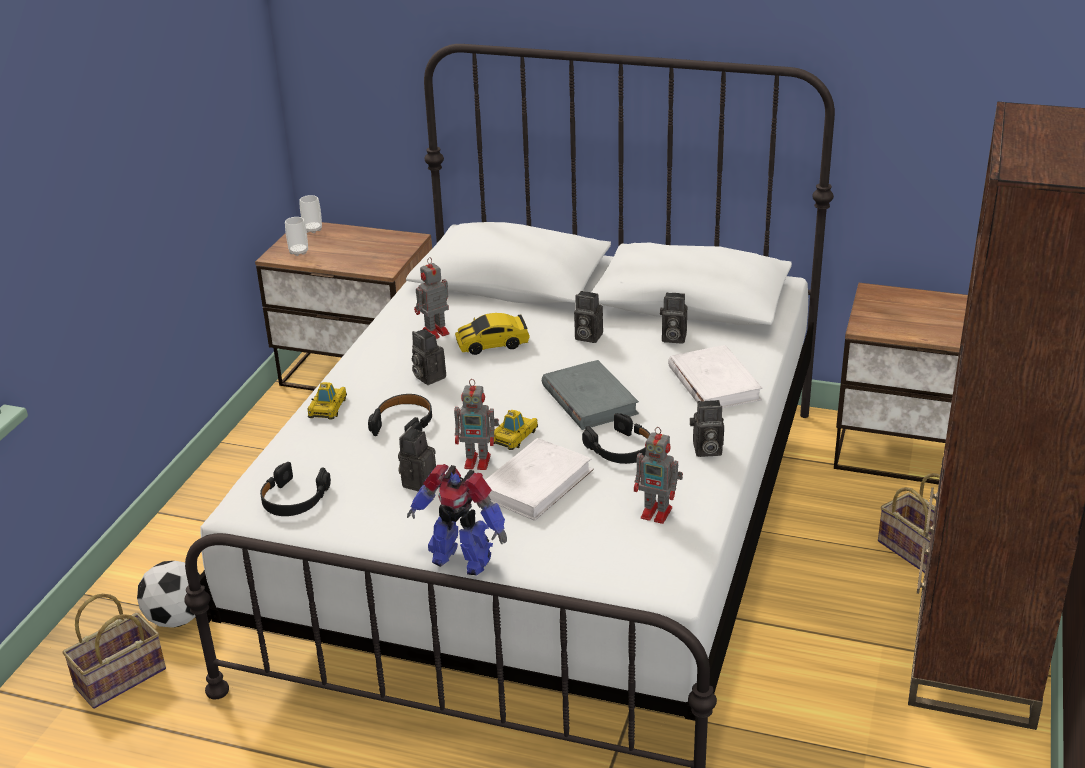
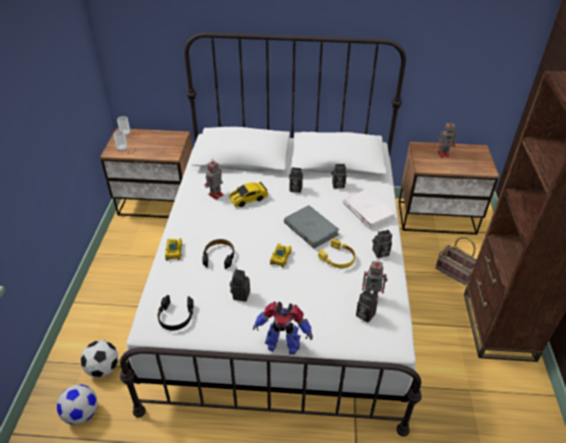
camera: 15 degrees left, 10 degrees up
(119, 680) = (81, 414): basket -> football
(427, 377) = (221, 224): camera -> camera (363, 315)
(479, 461) = (268, 276): toy robot -> toy robot (444, 154)
(536, 483) = (303, 287): white book -> none
(620, 449) = (338, 258): black headphones -> yellow headphones

